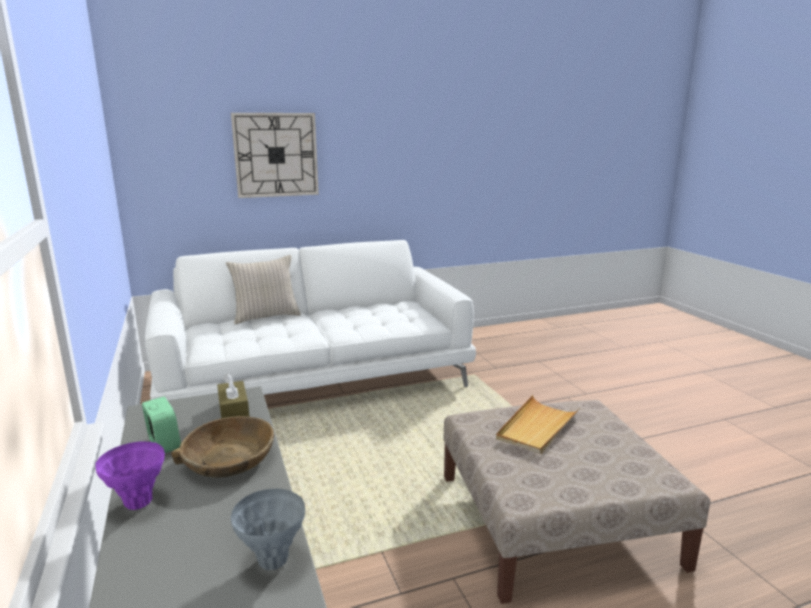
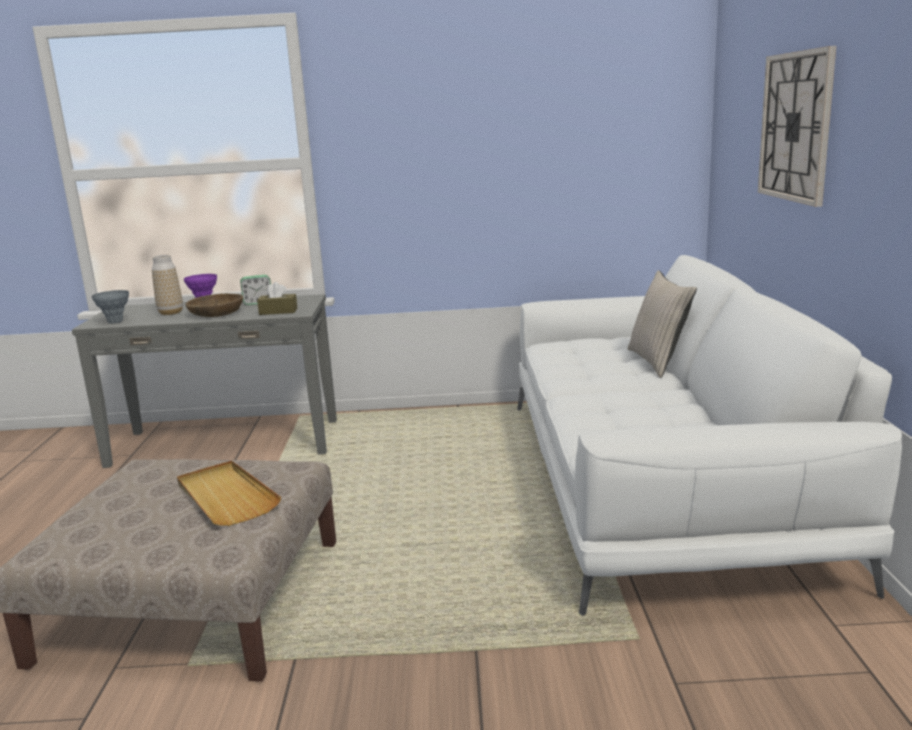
camera: 110 degrees right, 0 degrees up
(209, 514) = (171, 313): none -> vase

